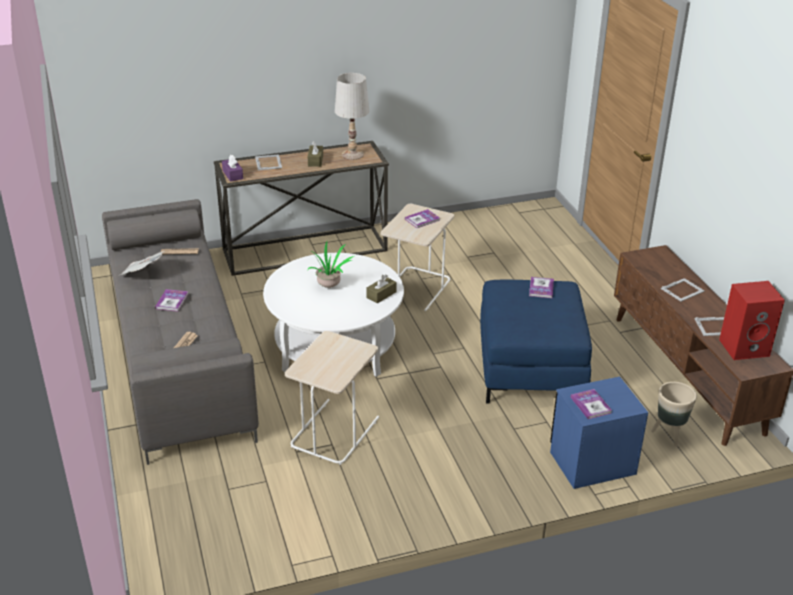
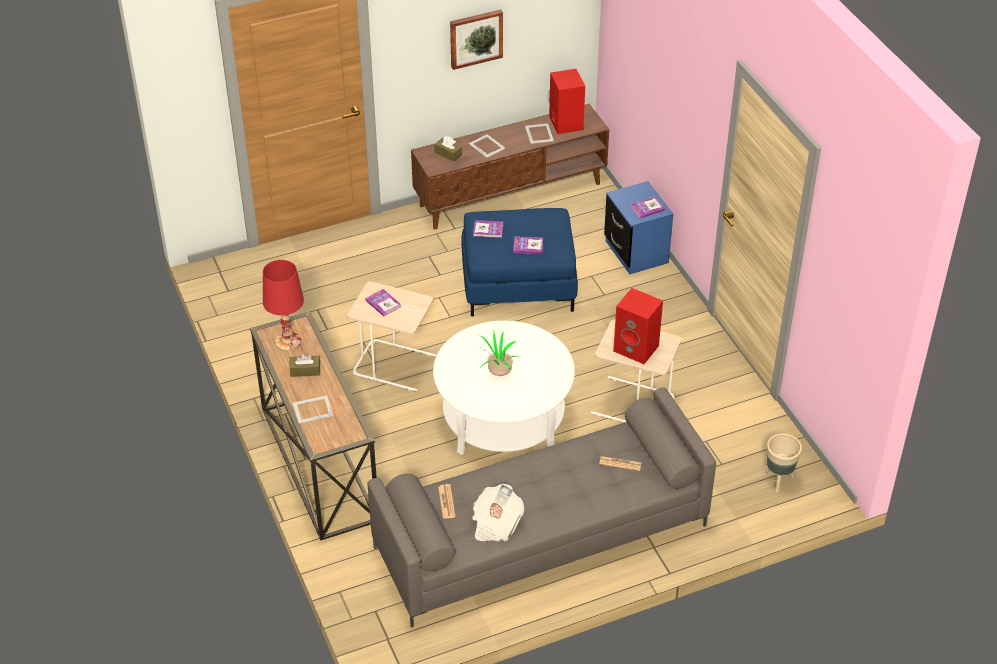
camera: 95 degrees left, 10 degrees up
(172, 301) = (545, 488): book -> book (528, 246)
(232, 175) = (347, 436): purple tissue box -> none
(328, 358) = (637, 348): none -> red speaker
(352, 155) = (288, 341): white table lamp -> red table lamp
(381, 295) = (509, 334): brown tissue box -> brown tissue box (448, 154)
(668, 435) = (594, 210): beige planter -> beige planter (778, 480)
(734, 171) = (475, 38): none -> picture

